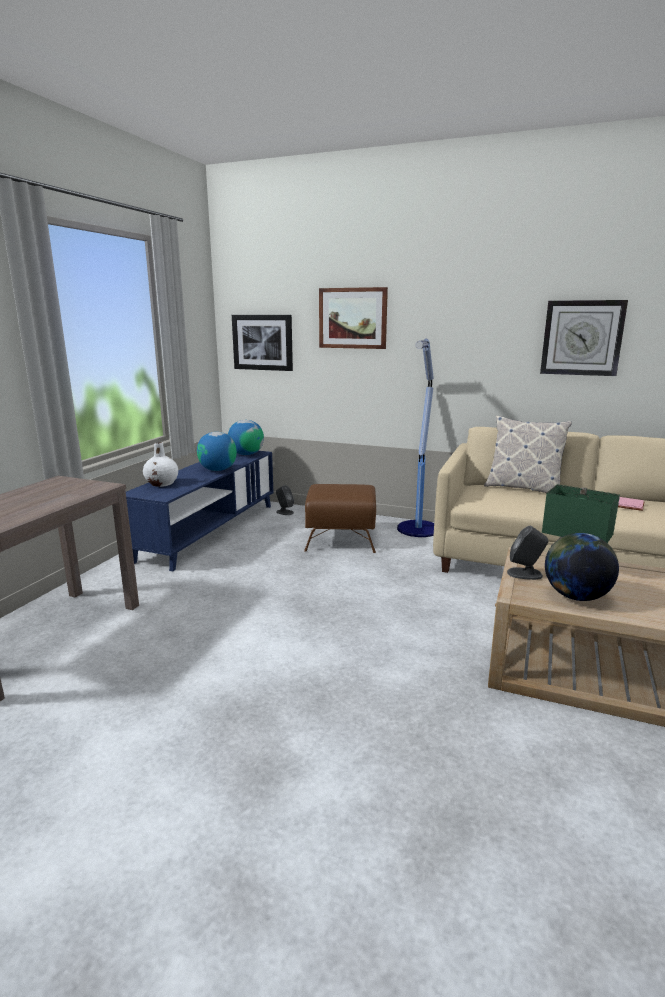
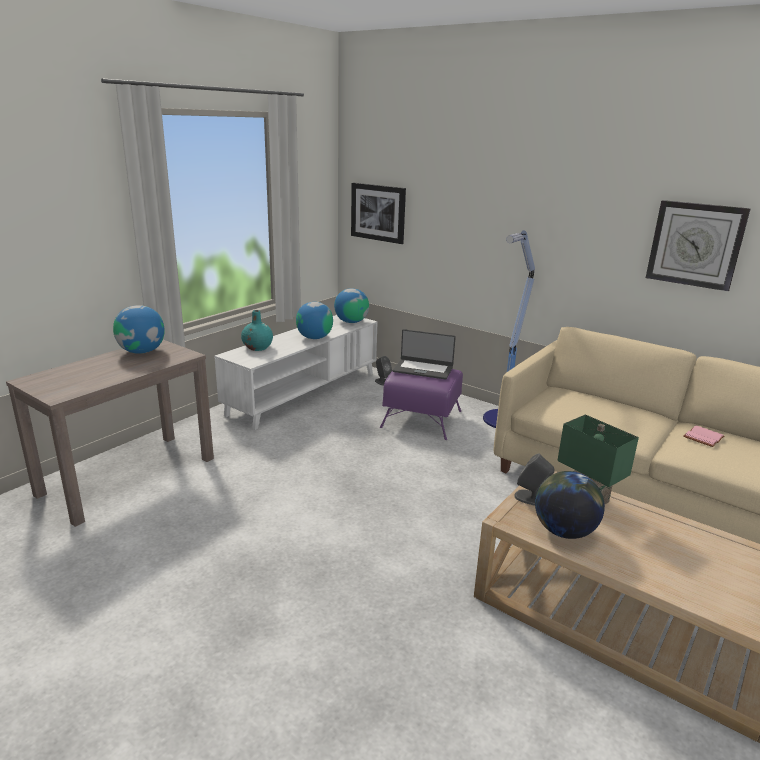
camera: 15 degrees right, 5 degrees up
(46, 488) = (142, 351): none -> globe
(162, 483) = (258, 347): white vase -> turquoise vase
(209, 531) = (304, 393): blue tv stand -> white tv stand
(339, 487) = (423, 369): none -> laptop
(341, 538) = (422, 419): brown ottoman -> purple ottoman
(353, 318) = (463, 198): picture -> none
(523, 488) = (602, 399): pillow -> none

